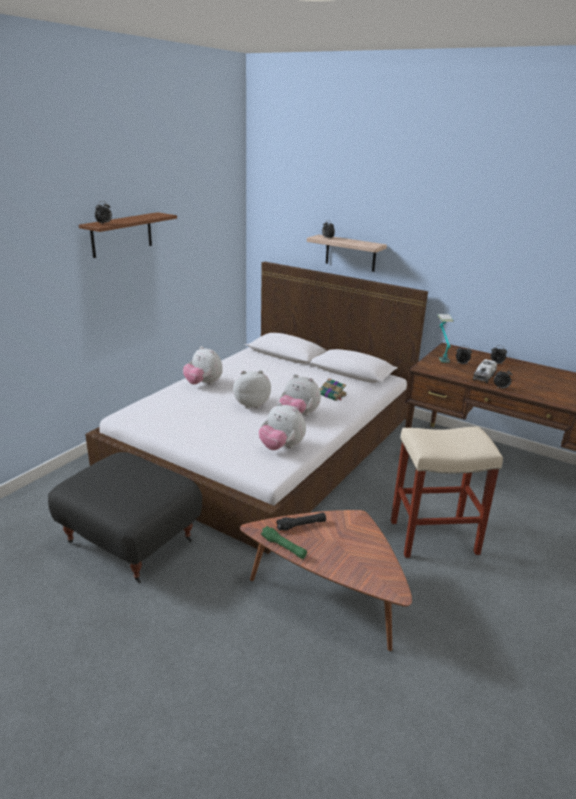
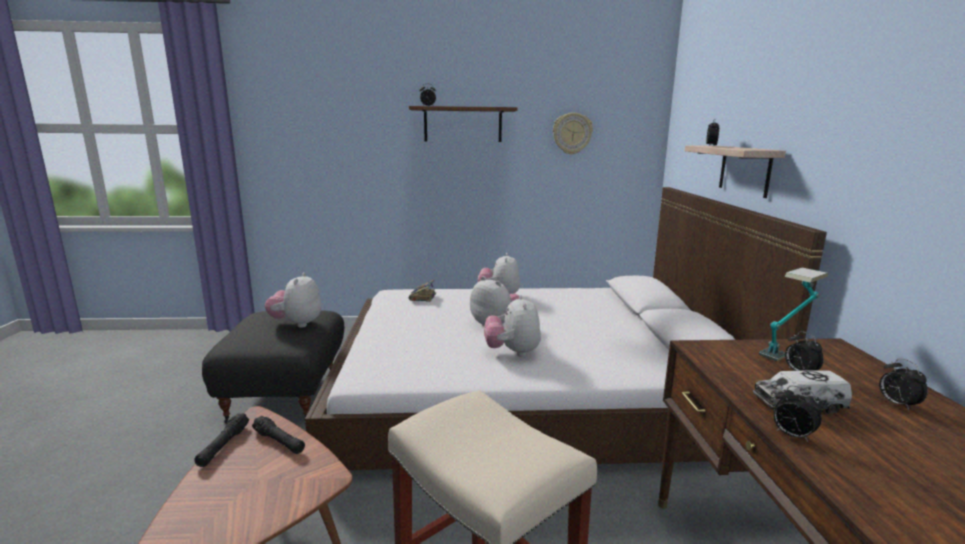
camera: 55 degrees right, 10 degrees down
(195, 228) = (572, 133): none -> wall clock
(281, 447) = (424, 367): plush toy -> plush toy (297, 323)
(283, 547) = (223, 446): green flashlight -> black flashlight
(332, 395) = (599, 354): book -> book (422, 297)

